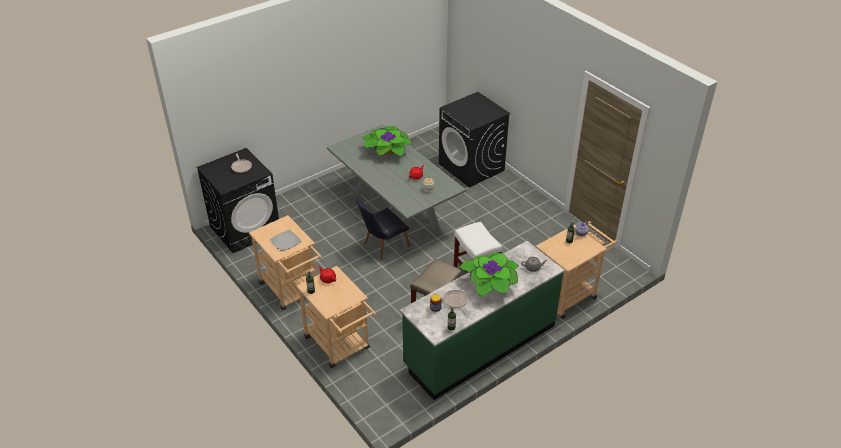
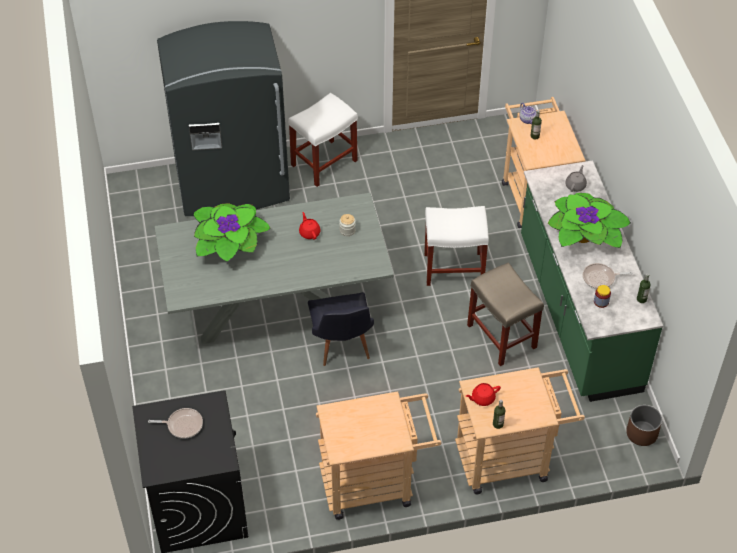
camera: 65 degrees left, 10 degrees up
(285, 241) = (378, 424): plate -> none
(397, 408) = (642, 433): none -> brown planter
(471, 167) = (233, 185): black washing machine -> grey fridge
(518, 194) = (324, 162): none -> white stool

